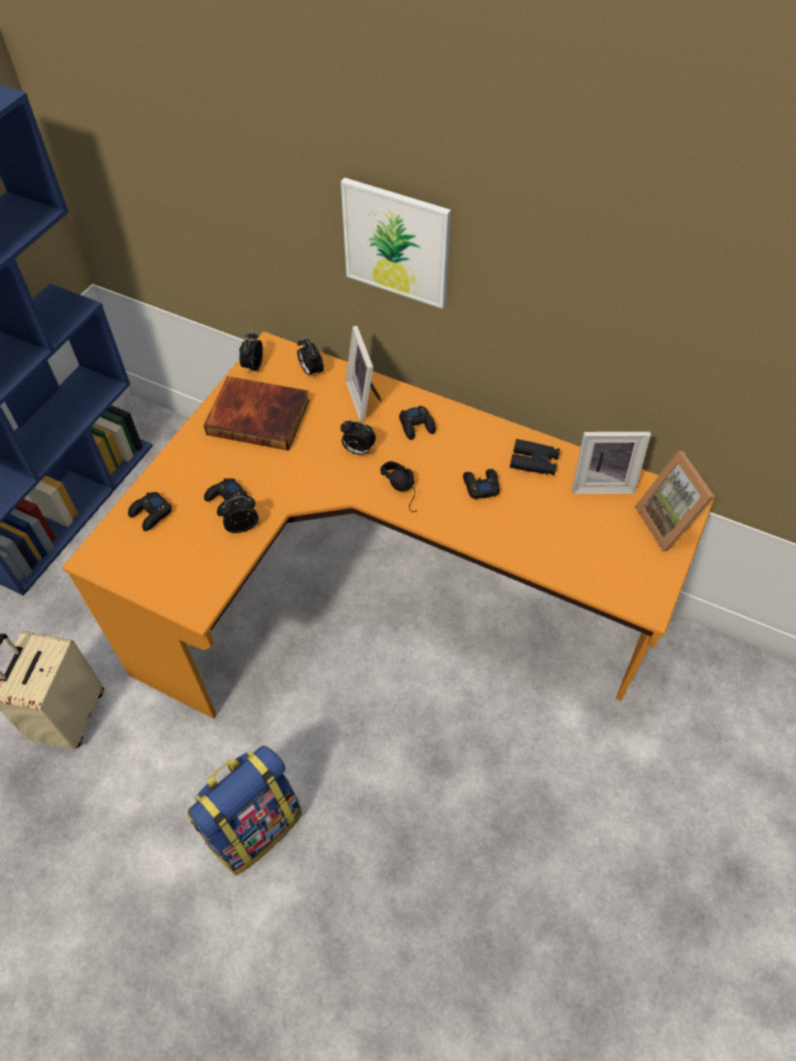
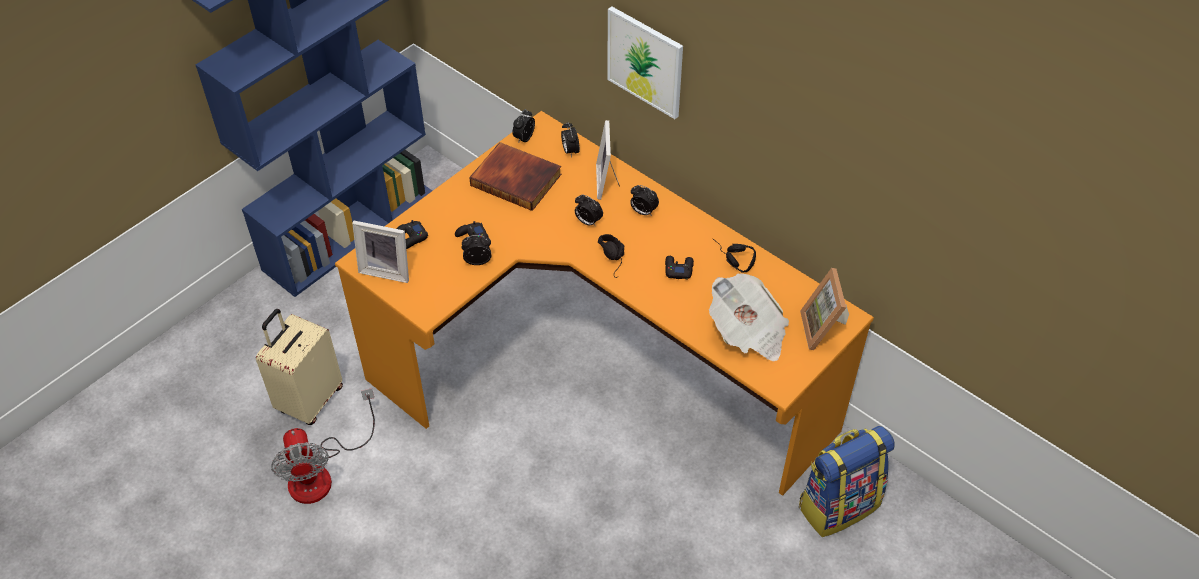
camera: 15 degrees right, 5 degrees down
(104, 804) = (321, 472): none -> fan
(253, 825) = (436, 517): backpack -> backpack (838, 504)
(417, 426) = (643, 212): black game controller -> alarm clock
(534, 462) = (730, 259): black binoculars -> black headphones
(586, 545) = (748, 332): none -> newspaper
(601, 483) = (780, 287): picture frame -> picture frame (387, 269)

